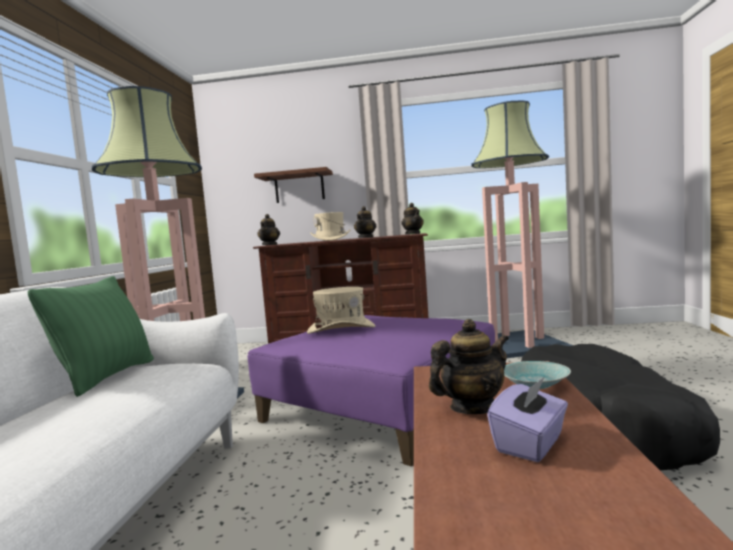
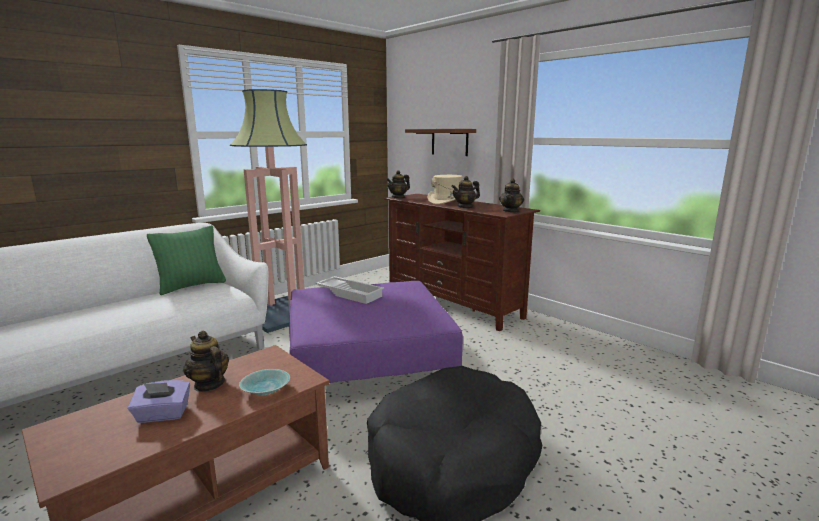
camera: 40 degrees right, 10 degrees up
(341, 329) = (350, 293): beige hat -> white tray
(472, 407) = (209, 384): teapot -> teapot turned 150 degrees counterclockwise
(517, 345) = (585, 358): floor lamp -> none

